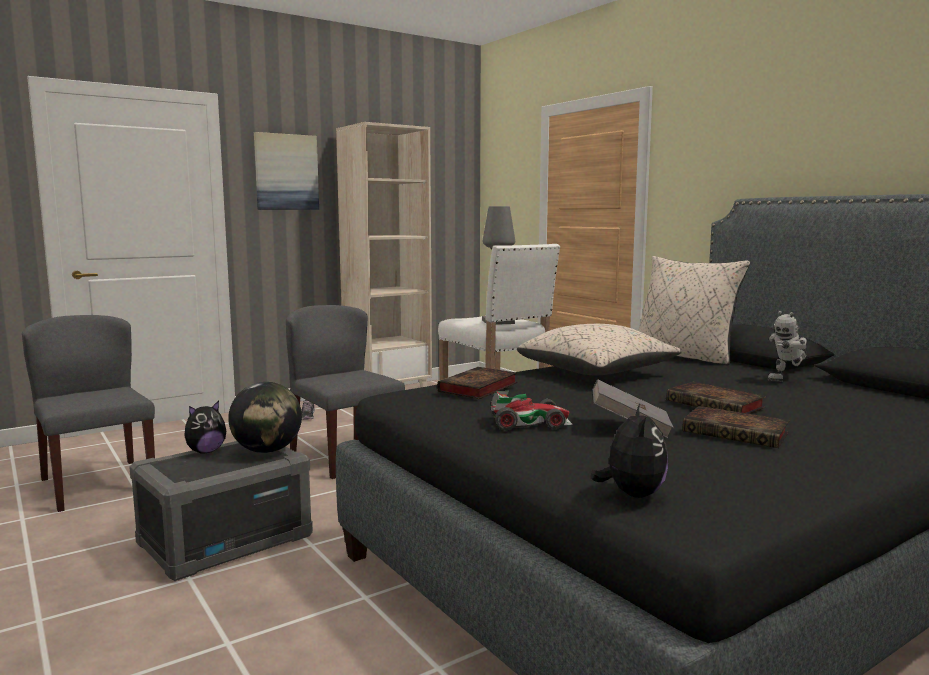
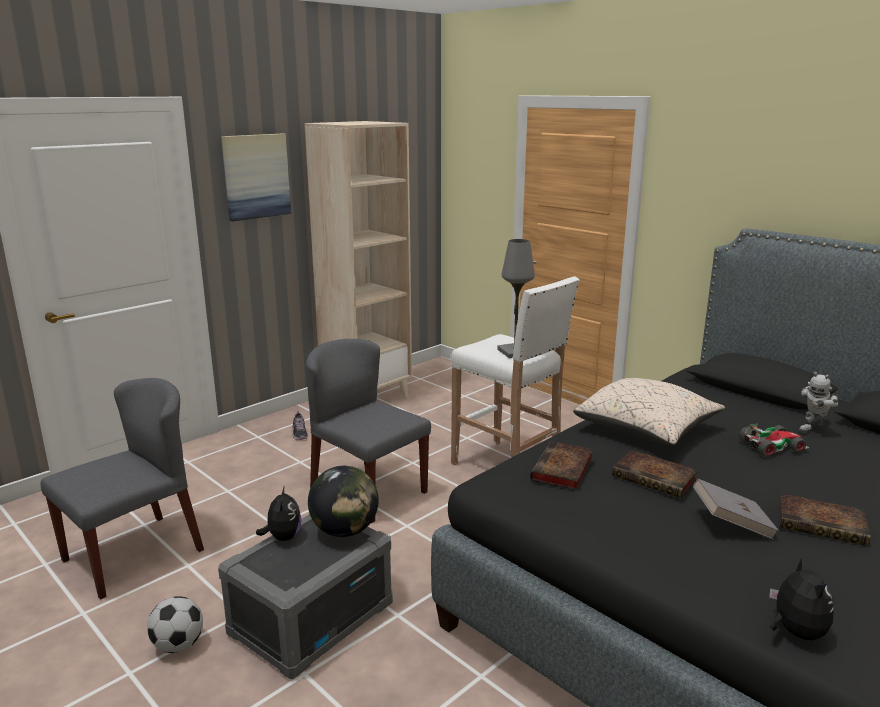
camera: 10 degrees left, 10 degrees up
(88, 548) = (179, 645): none -> football
(97, 484) = (134, 554): grey chair -> grey chair turned 90 degrees clockwise
(205, 451) = (283, 537): plush toy -> plush toy turned 45 degrees counterclockwise
(529, 422) = (643, 525): toy car -> toy car (772, 446)
(684, 356) = (704, 390): beige pillow -> none
(717, 405) = (782, 479): book -> book (656, 478)

